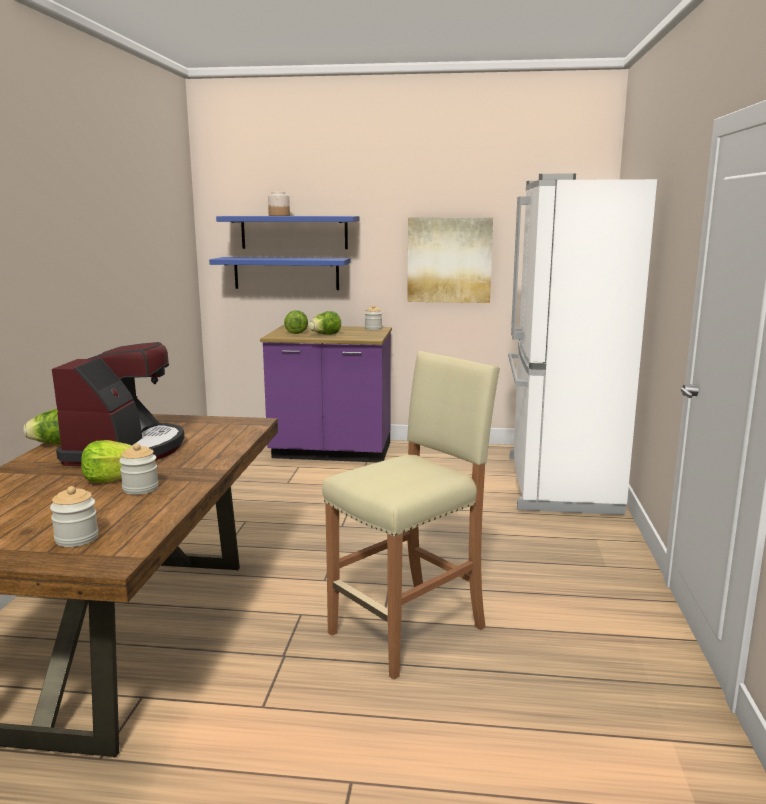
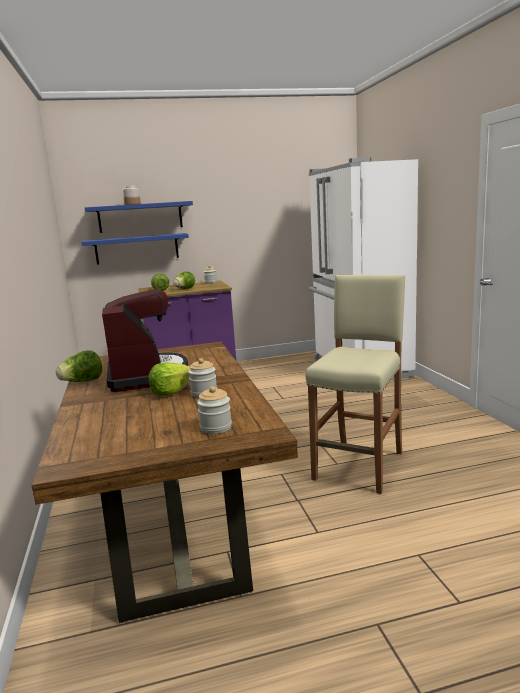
camera: 20 degrees left, 0 degrees up
(449, 260) = (255, 229): picture -> none

